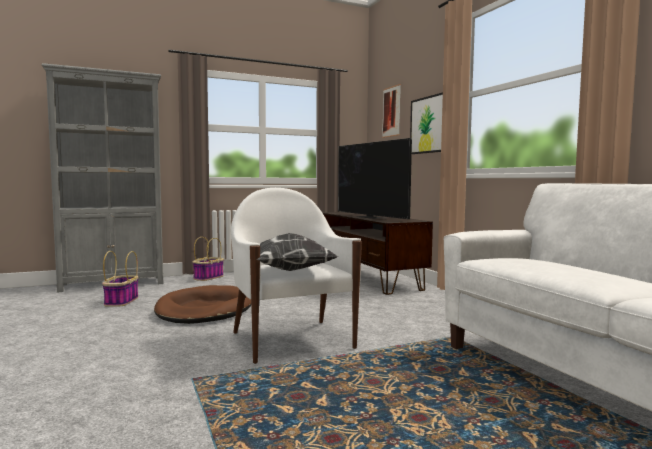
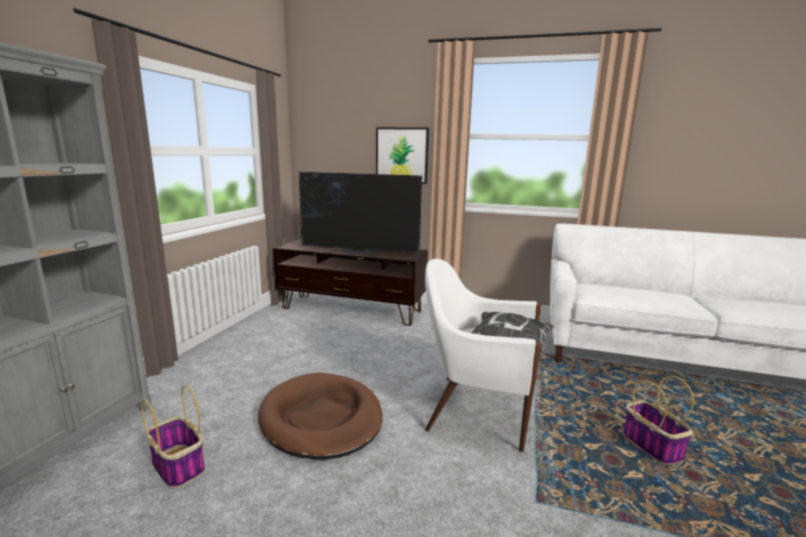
camera: 50 degrees left, 10 degrees up
(208, 277) = (189, 369): basket -> basket (650, 445)
(391, 111) = (338, 132): picture -> none

